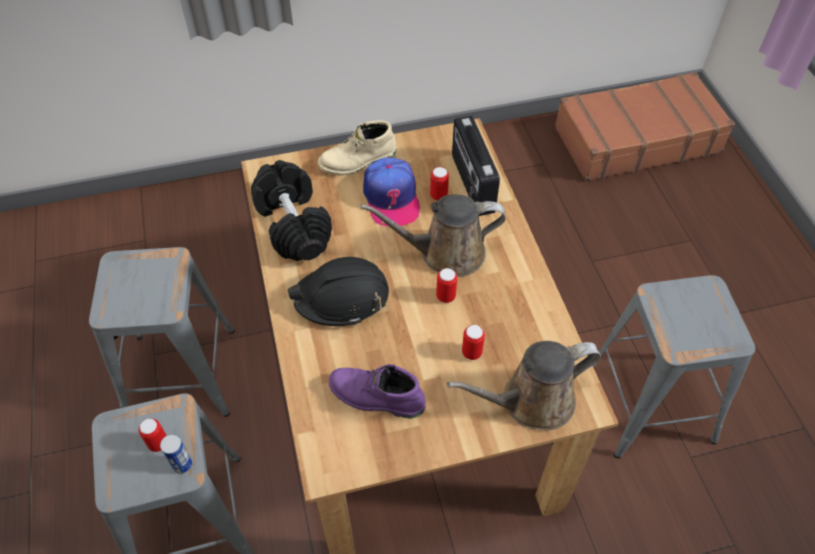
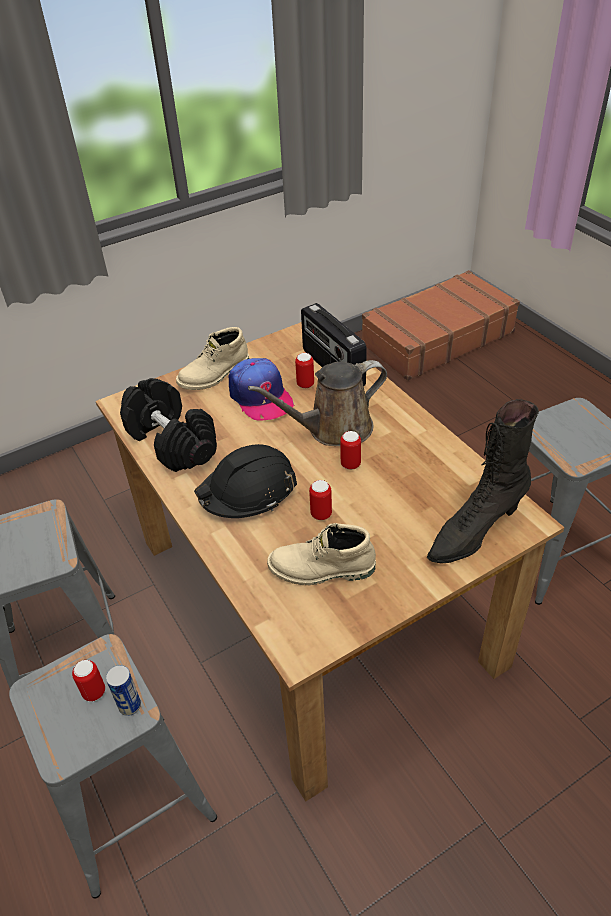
camera: 15 degrees left, 10 degrees down
(375, 398) = (321, 570): purple boot -> beige boot
(471, 352) = (398, 505): can -> can (321, 514)
(531, 401) = (474, 531): brown watering can -> black boot

